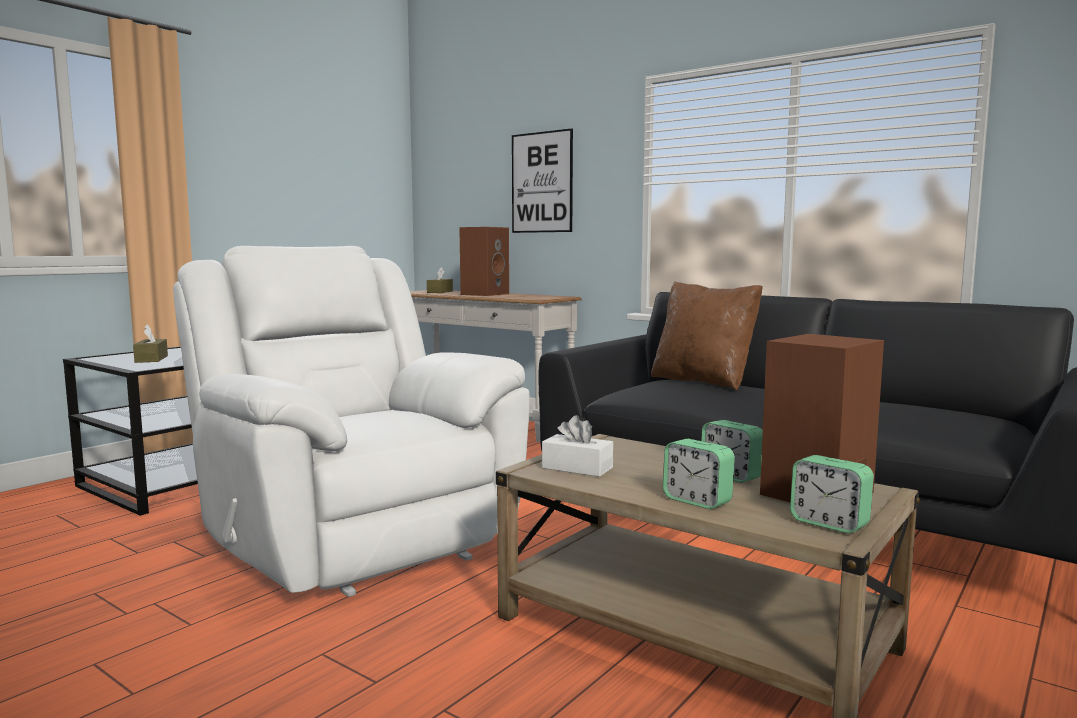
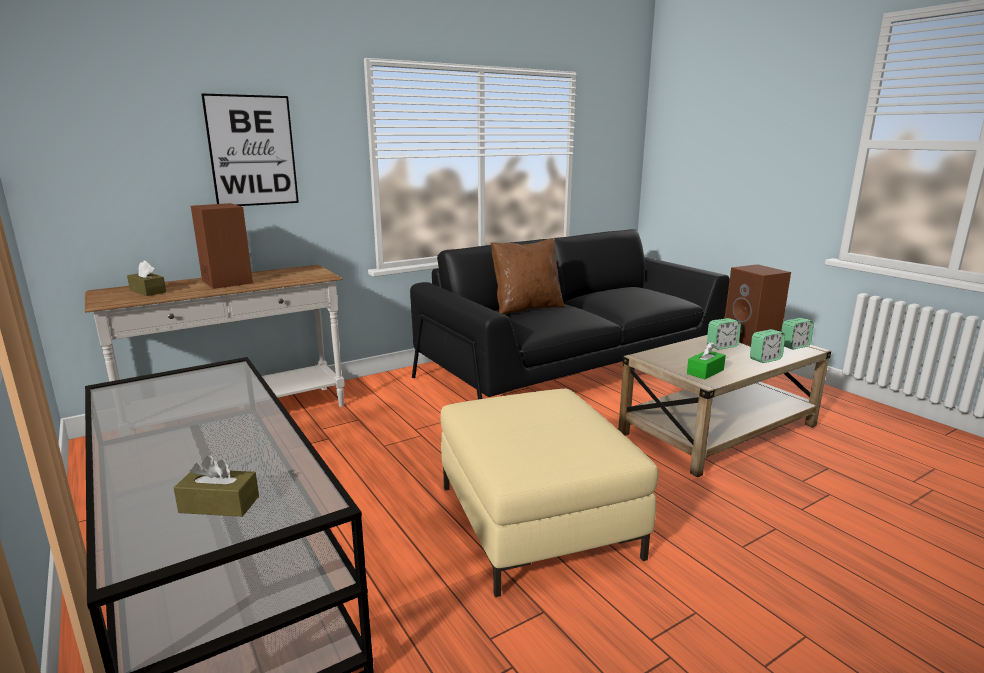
camera: 70 degrees left, 10 degrees up
(353, 537) = (536, 520): white armchair -> beige ottoman
(577, 468) = (705, 372): white tissue box -> green tissue box

